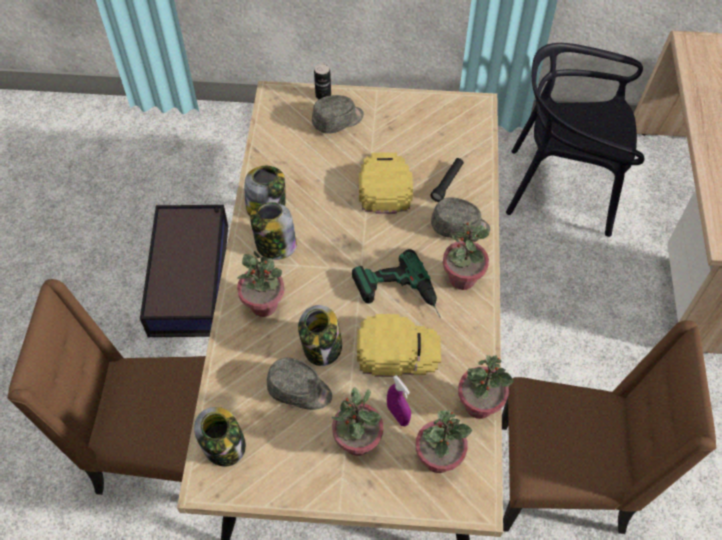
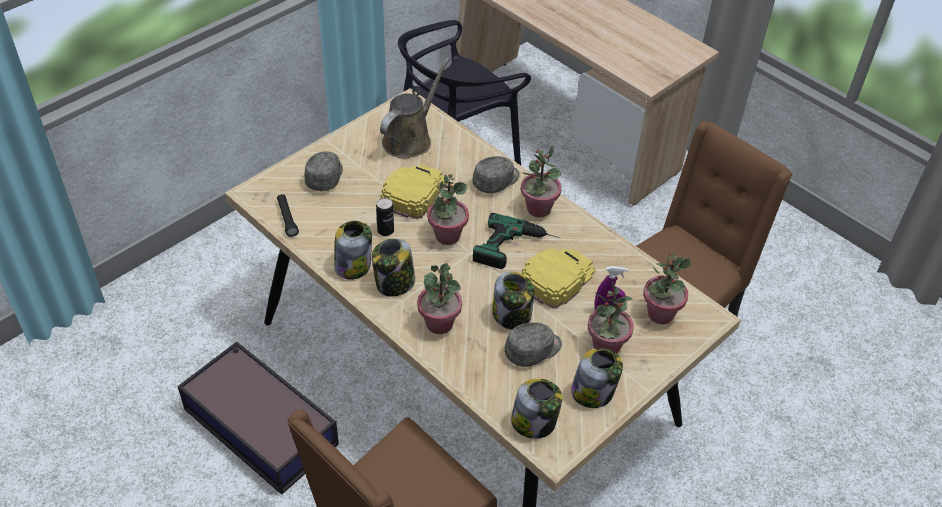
camera: 50 degrees left, 10 degrees down
(296, 468) = (593, 392): none -> jar
(323, 95) = (290, 168): can -> can (385, 230)
(384, 184) = (414, 192): yellow cap -> yellow cap turned 75 degrees clockwise
(439, 137) = (410, 139): none -> brown watering can
(447, 183) = (453, 162): black flashlight -> black flashlight (287, 219)
(479, 405) = (642, 267): potted plant -> potted plant (447, 236)

